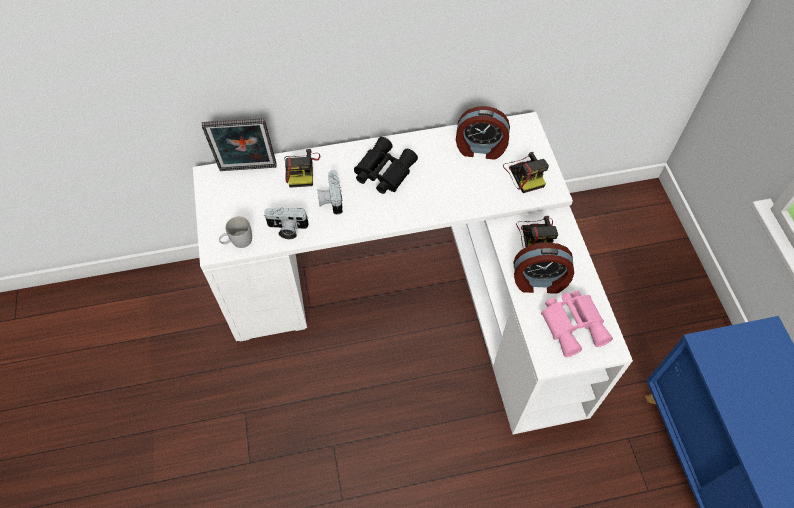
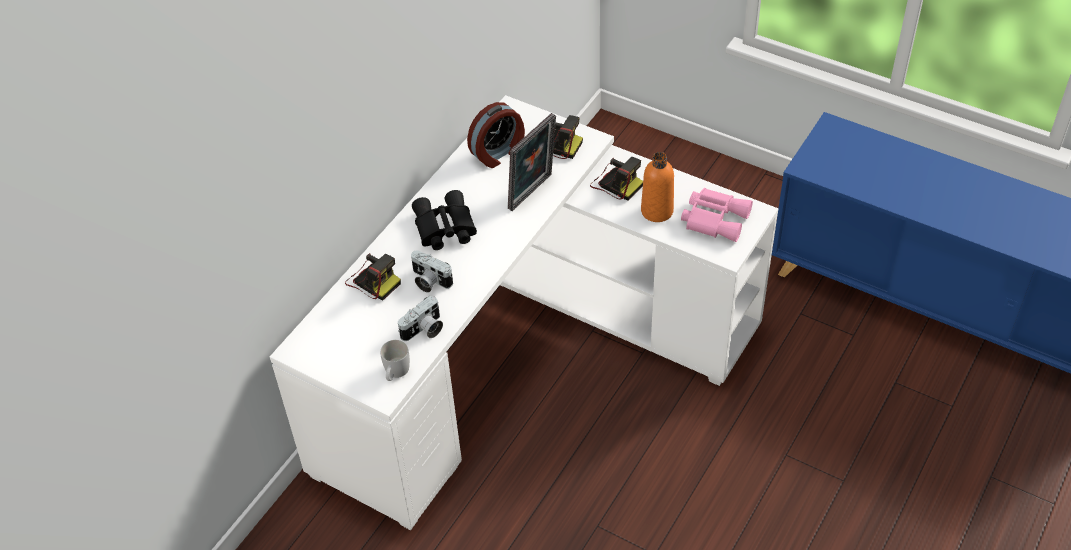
camera: 45 degrees left, 10 degrees down
(248, 170) = (326, 318): picture frame -> picture frame (533, 193)
(539, 281) = (657, 211): alarm clock -> orange bottle

